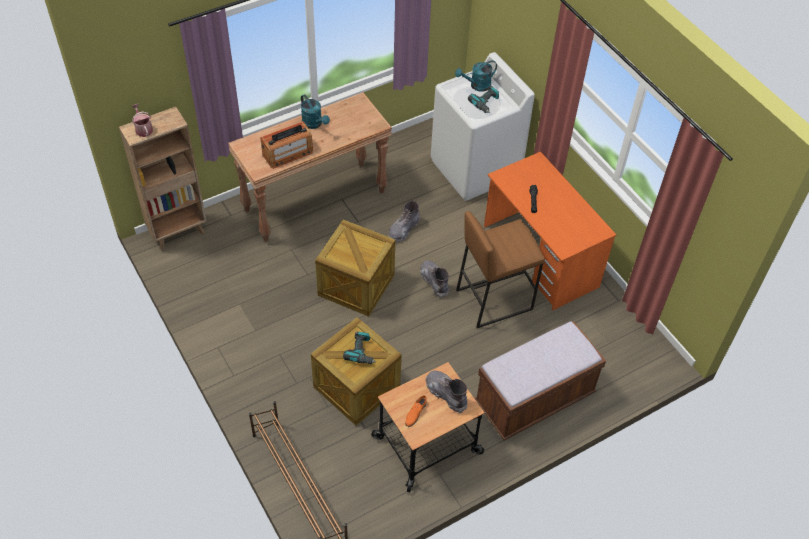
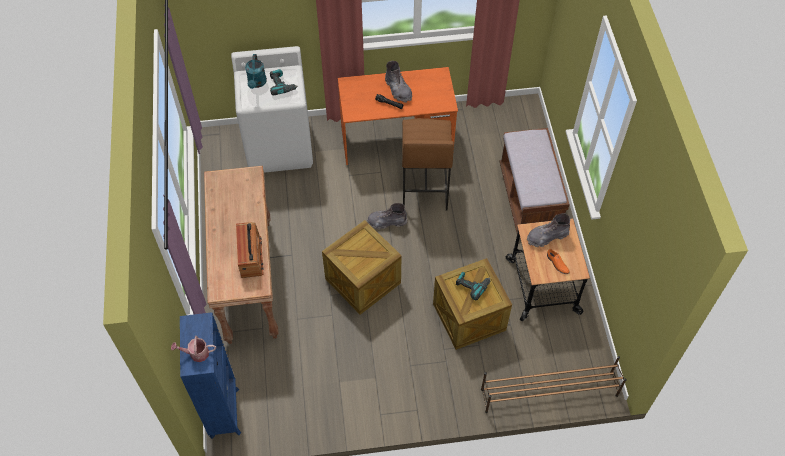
camera: 65 degrees left, 5 degrees up
(178, 232) = (224, 411): brown bookcase -> blue bookcase
(314, 124) = (224, 223): turquoise watering can -> none
(403, 229) = (319, 223): grey boot -> grey boot (398, 90)

